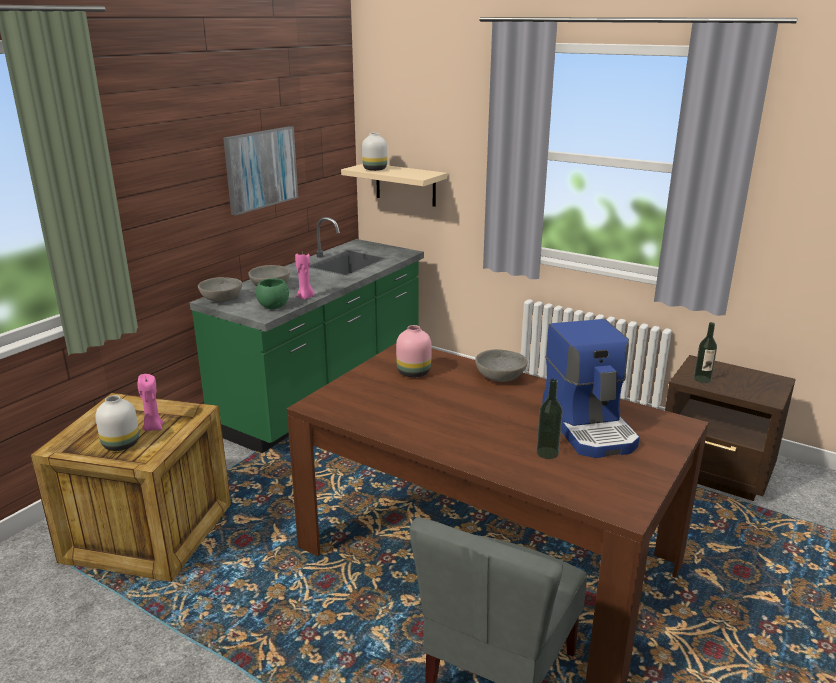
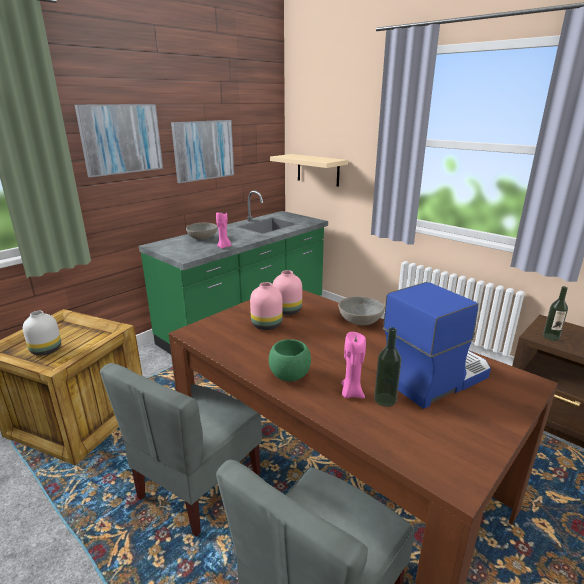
camera: 10 degrees right, 0 degrees up
(153, 427) = (78, 339): pink candle -> pink candle (351, 393)
(167, 166) = (121, 139): none -> picture
(222, 299) = (162, 245): grey bowl -> none
(273, 306) = (196, 252): green bowl -> green bowl (289, 375)
(331, 584) = (198, 485): none -> grey chair
(374, 169) = (294, 157): white vase -> none
(397, 390) = (267, 325): none -> pink vase
(590, 426) = (433, 376): coffee machine -> coffee machine turned 120 degrees counterclockwise

